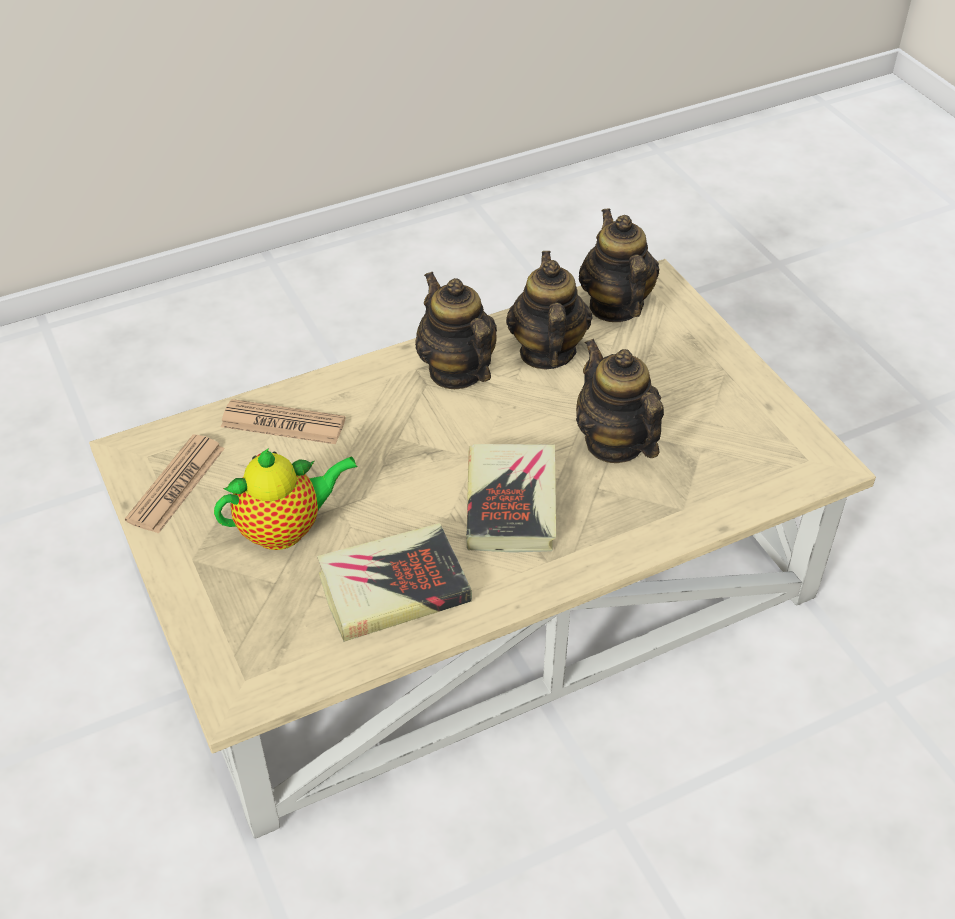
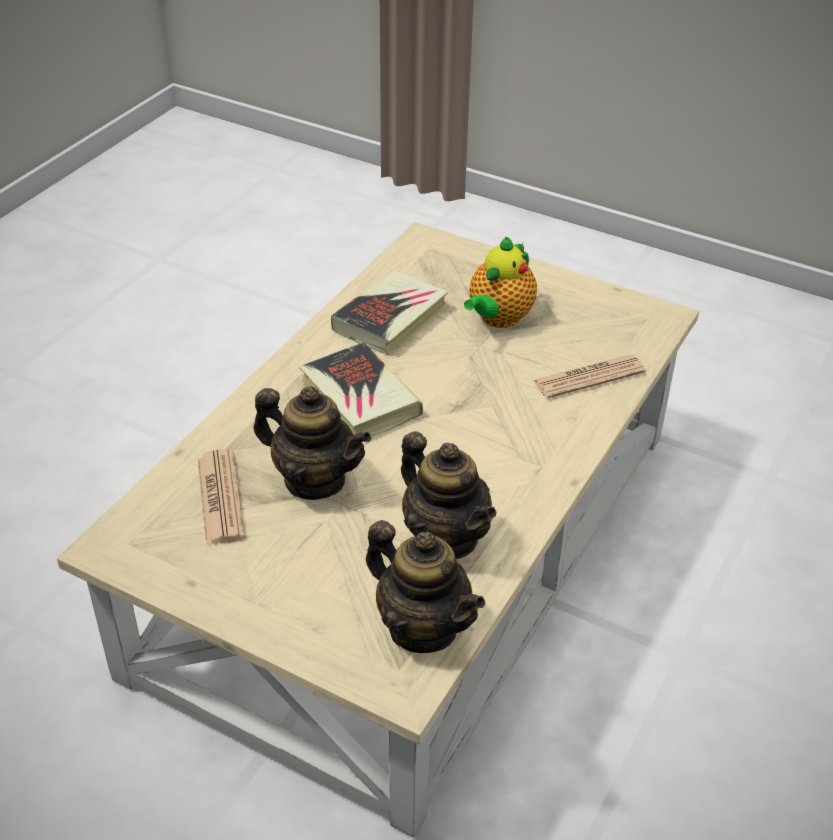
camera: 145 degrees right, 5 degrees down
(176, 484) = (603, 311): newspaper -> newspaper (220, 497)
(456, 371) = (506, 480): teapot -> none

